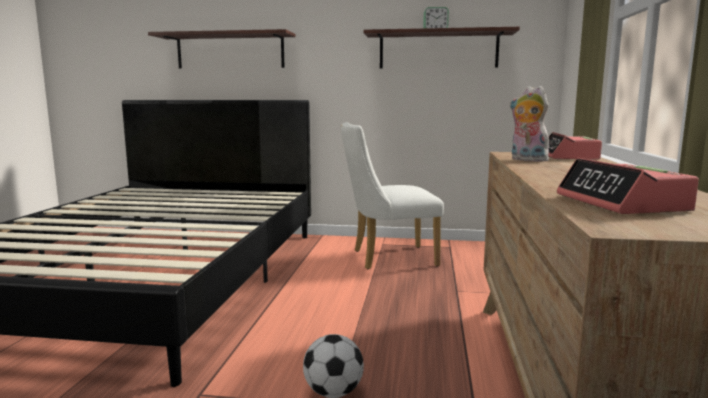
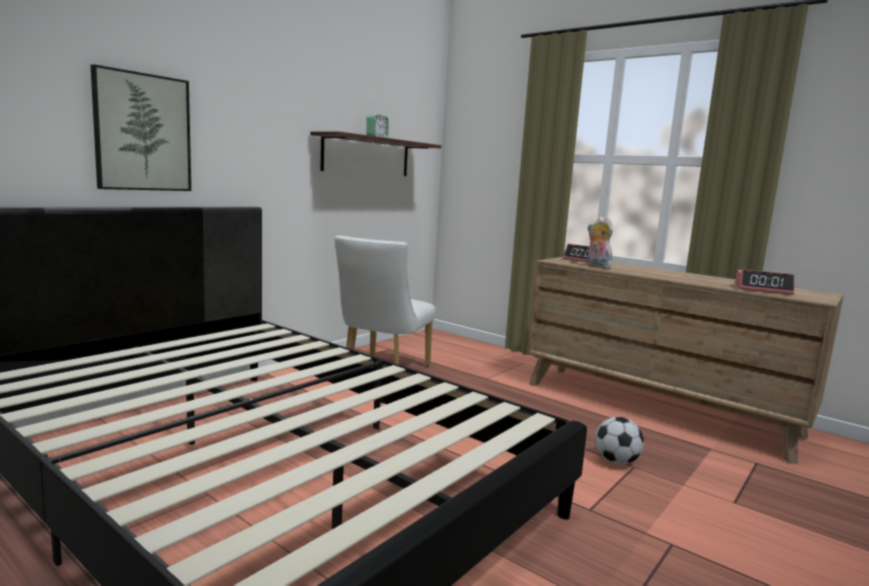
camera: 60 degrees left, 0 degrees up
(230, 51) = (142, 132): shelf -> picture
(526, 160) = (596, 267): plush toy -> plush toy turned 60 degrees clockwise

